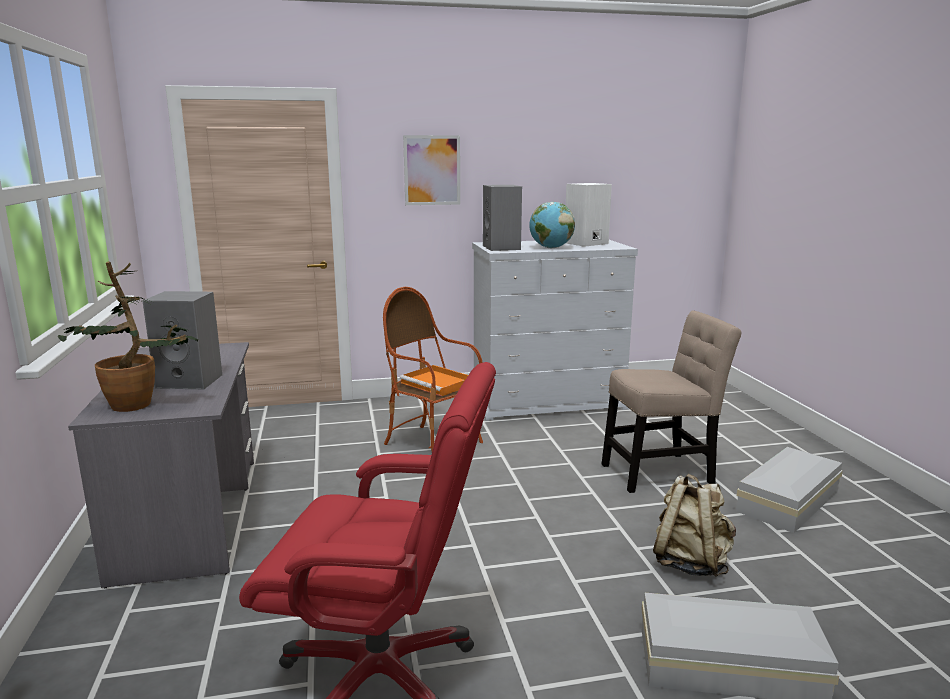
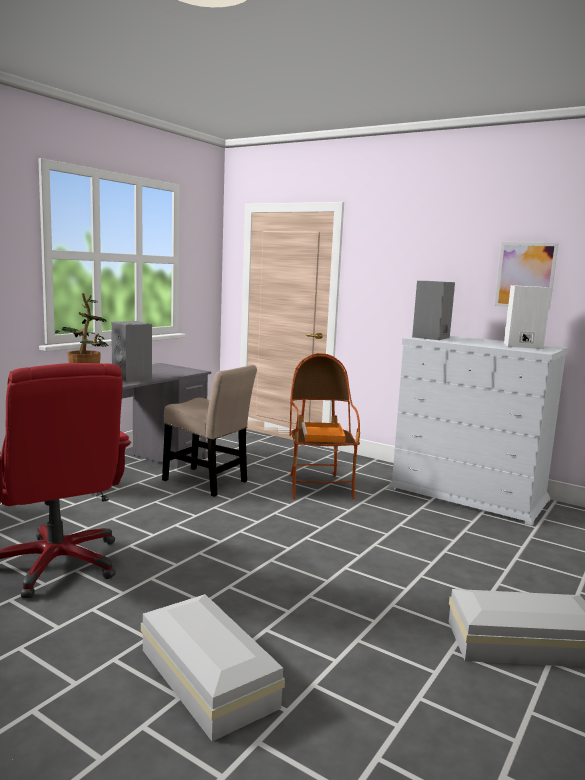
camera: 45 degrees right, 5 degrees down
(432, 170) = (406, 268): picture -> picture (525, 275)
(551, 248) = (471, 343): globe -> none
(662, 472) = (448, 571): beige chair -> beige chair (208, 482)
(690, 563) = (325, 623): beige backpack -> none

